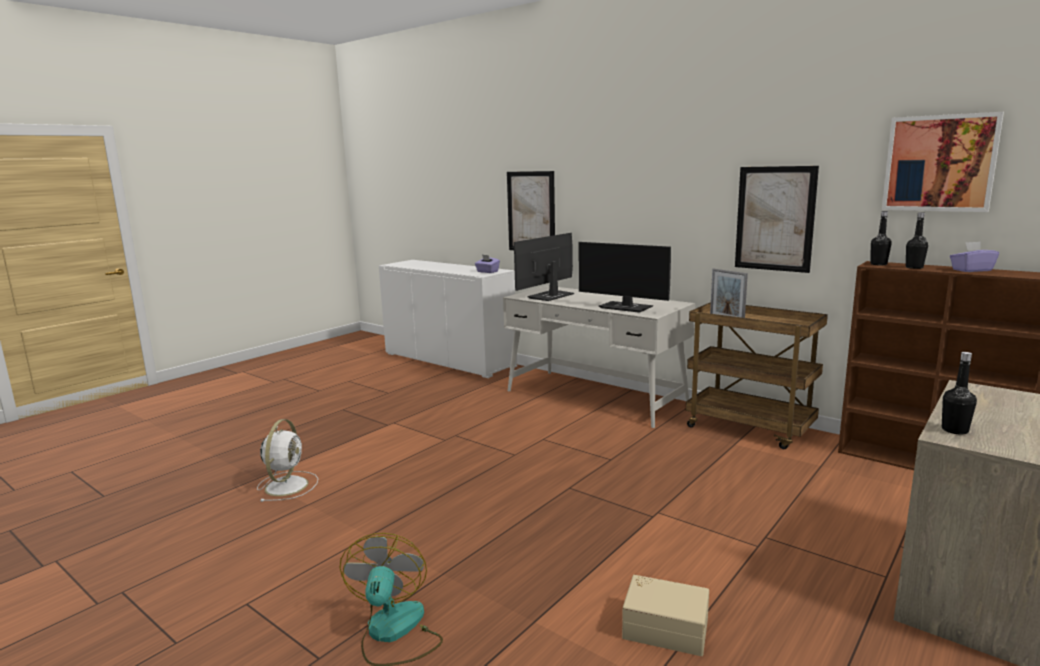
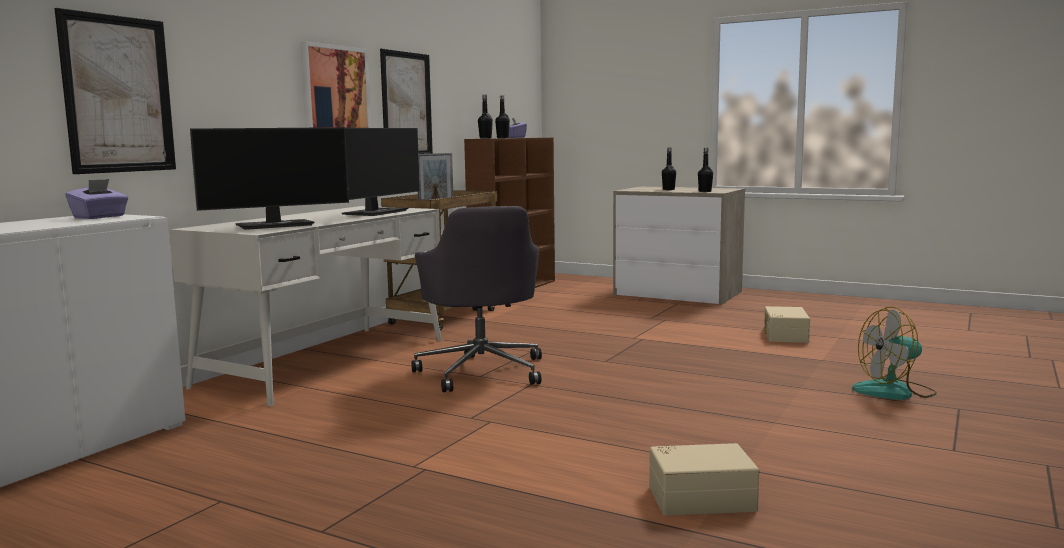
camera: 100 degrees left, 5 degrees down
(287, 485) = (700, 497): white fan -> beige storage box
(550, 296) = (276, 225): monitor -> monitor turned 60 degrees counterclockwise
(555, 440) = (482, 371): none -> grey office chair
(939, 163) = (479, 61): picture -> picture (335, 91)
(998, 412) = (668, 189): none -> black bottle

